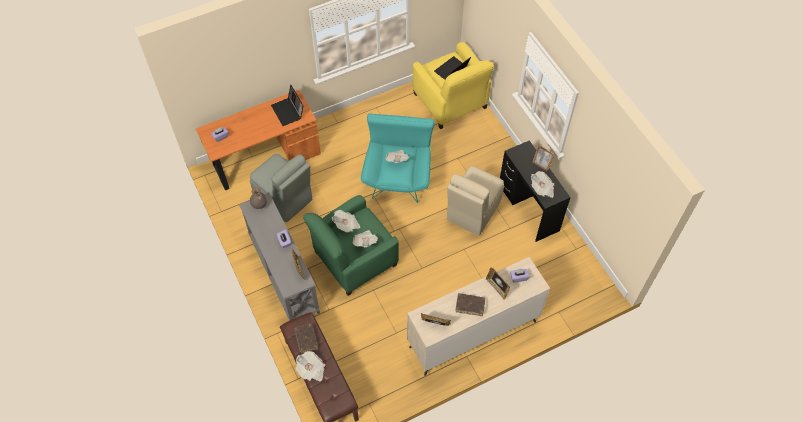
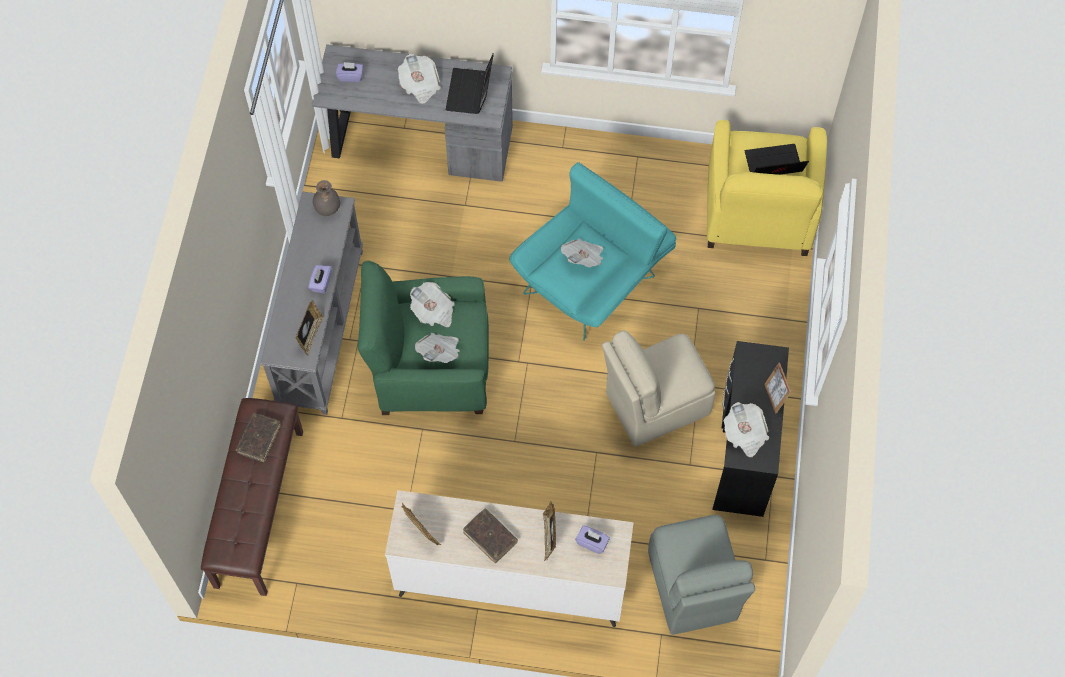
camera: 35 degrees right, 5 degrees up
(264, 158) = (418, 142): orange desk -> grey desk
(284, 199) = (401, 219): grey chair -> grey chair (692, 589)
(311, 370) = (234, 485): newspaper -> newspaper (420, 85)

